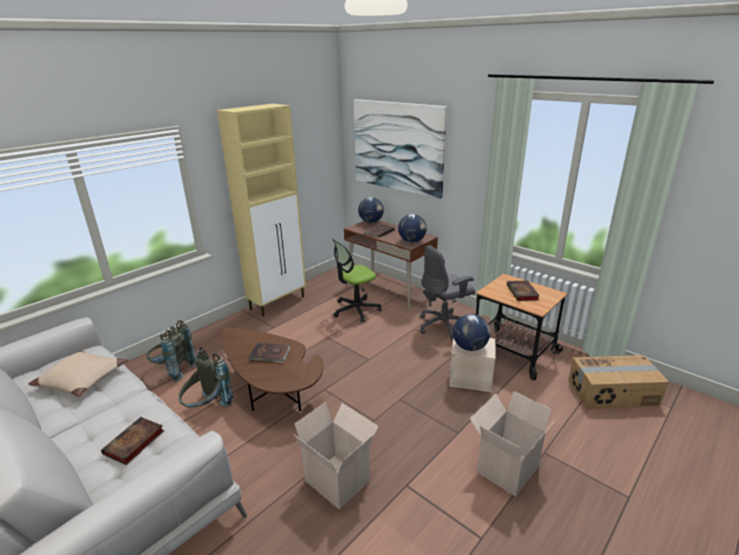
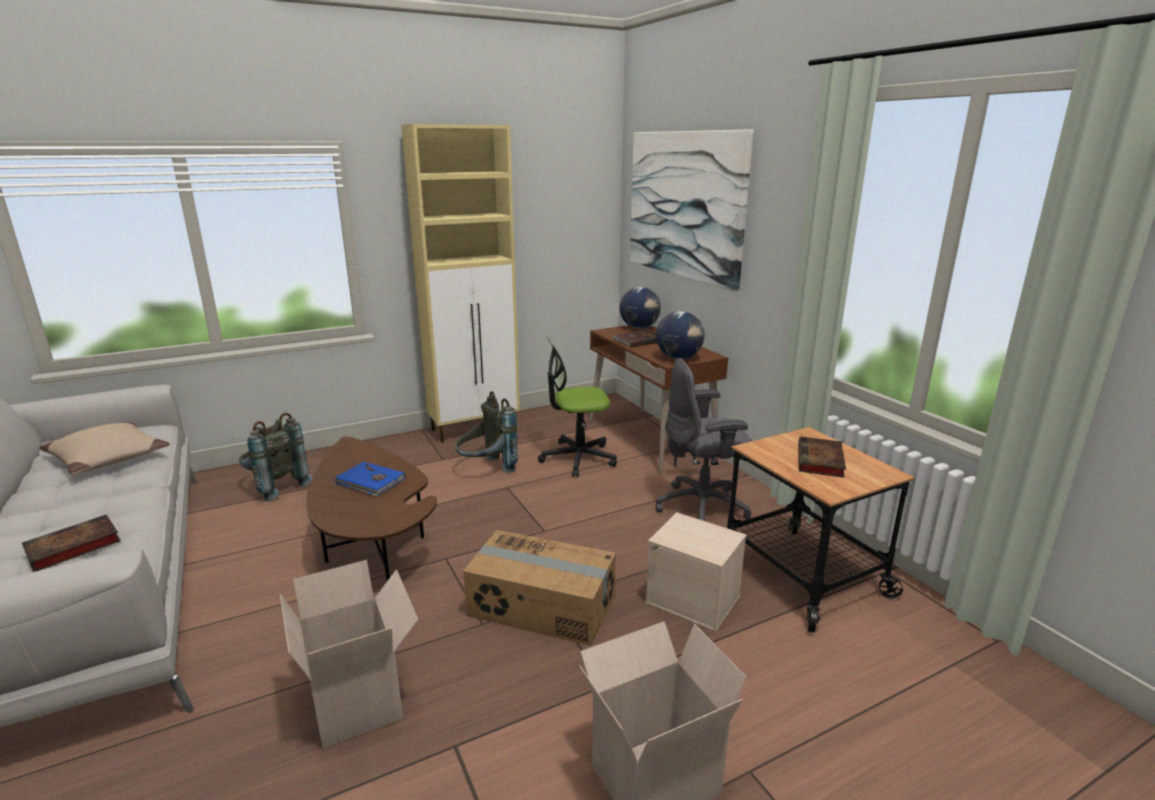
camera: 20 degrees right, 5 degrees down
(207, 408) = (273, 544): grey backpack -> grey backpack (486, 469)
(270, 354) = (370, 482): brown book -> blue book
(470, 347) = (688, 538): globe -> none
(613, 393) = (973, 701): cardboard box -> cardboard box (542, 606)

